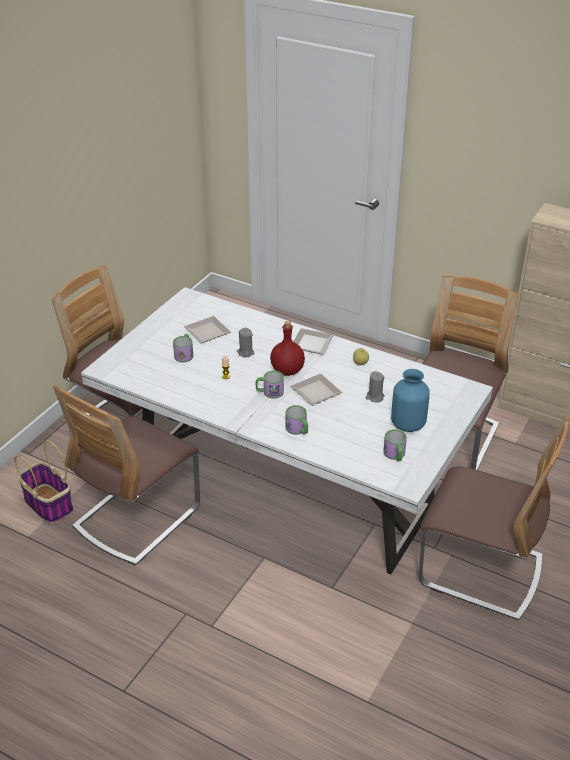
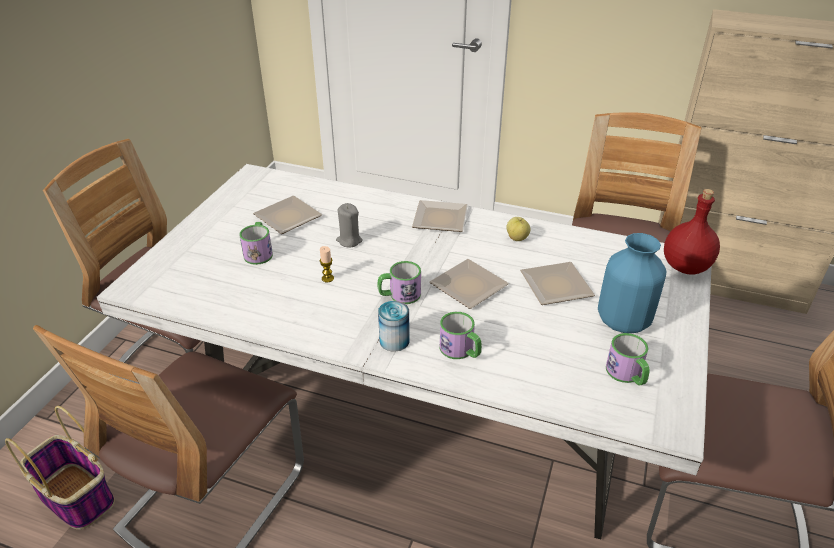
camera: 10 degrees left, 0 degrees up
(259, 419) = (394, 341): none -> can
(288, 370) = (418, 260): red bottle -> red bottle (686, 266)
(374, 397) = (557, 285): grey candle -> plate

